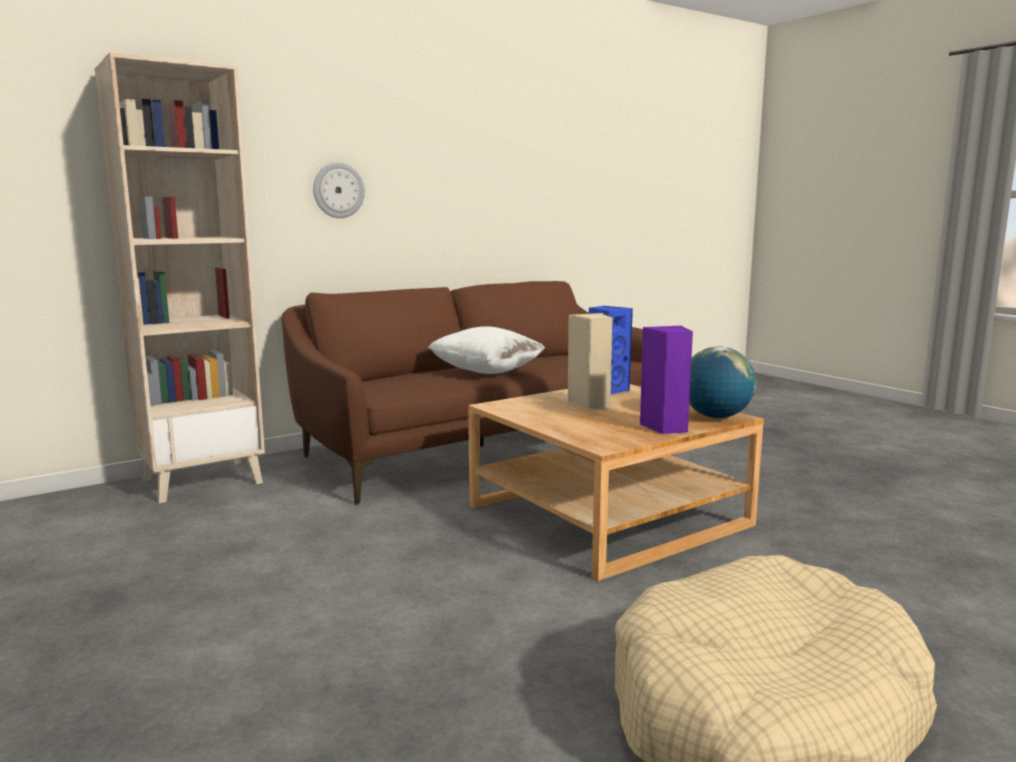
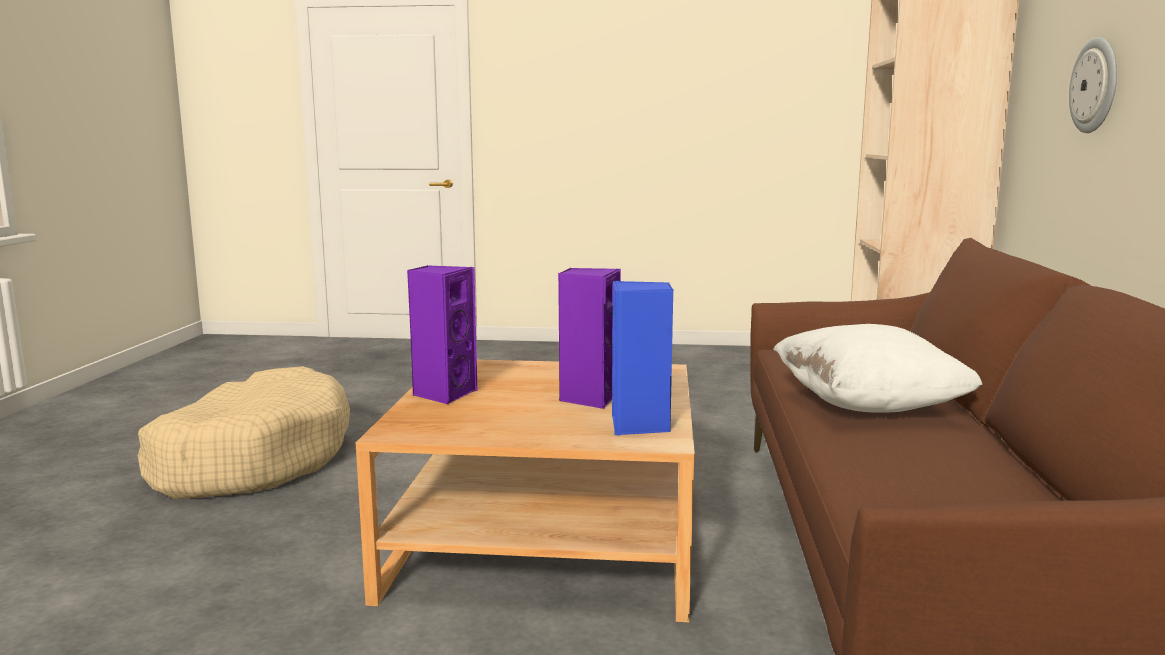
camera: 130 degrees right, 0 degrees up
(590, 404) = (589, 398): beige speaker -> purple speaker
(716, 417) = (415, 424): globe -> none

